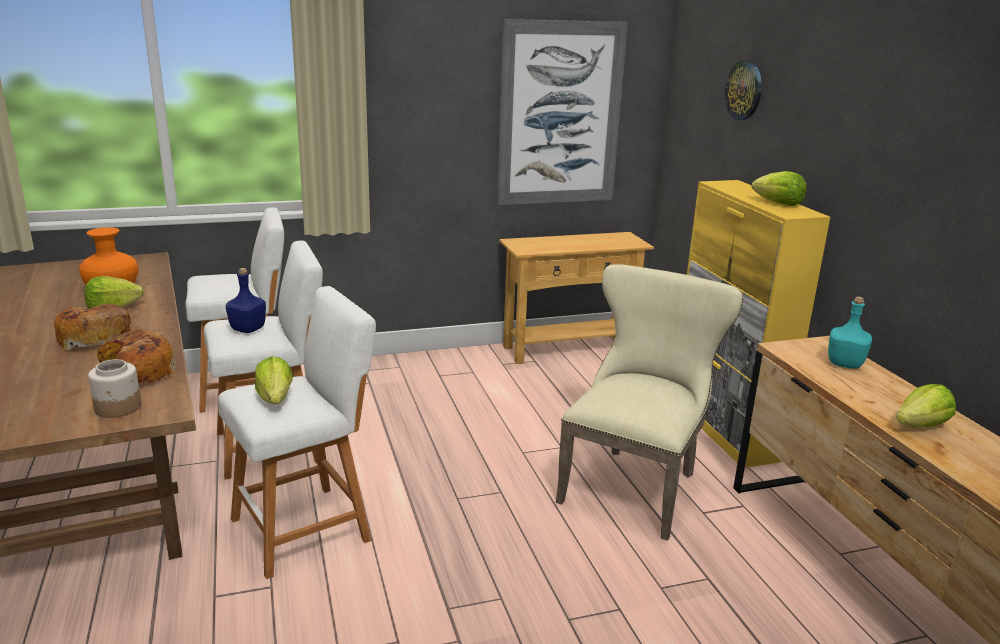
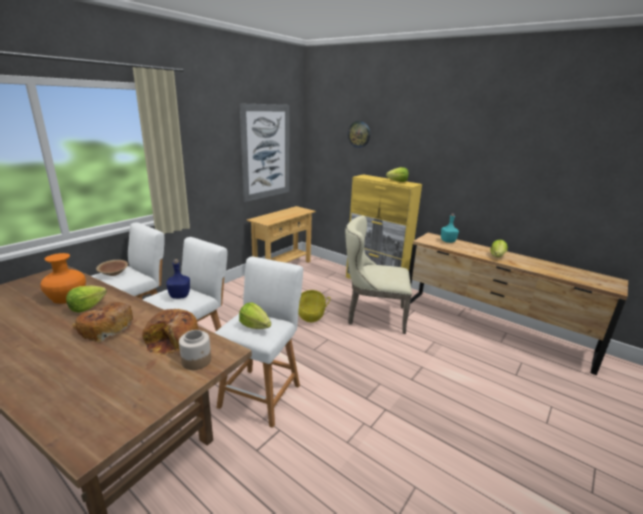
camera: 35 degrees left, 0 degrees up
(218, 279) = (113, 273): none -> brown bowl
(522, 441) = (310, 314): none -> basket
(635, 484) = (372, 316): beige chair -> beige chair turned 75 degrees counterclockwise

